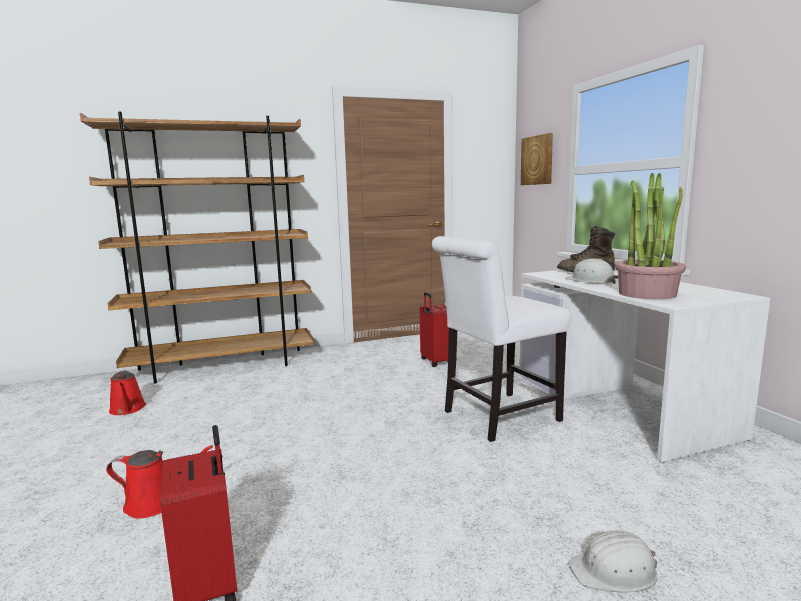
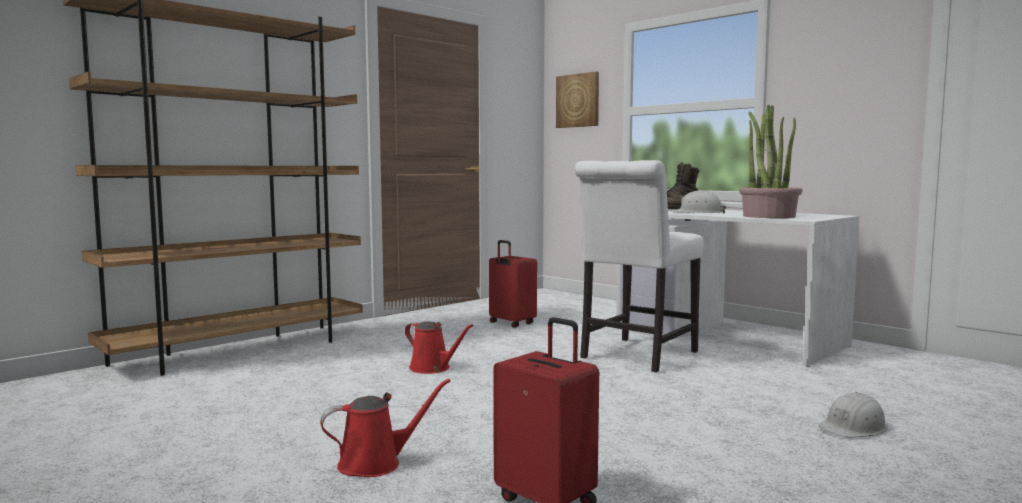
camera: 25 degrees left, 5 degrees down
(128, 409) = (171, 401): red watering can -> red watering can (432, 368)

